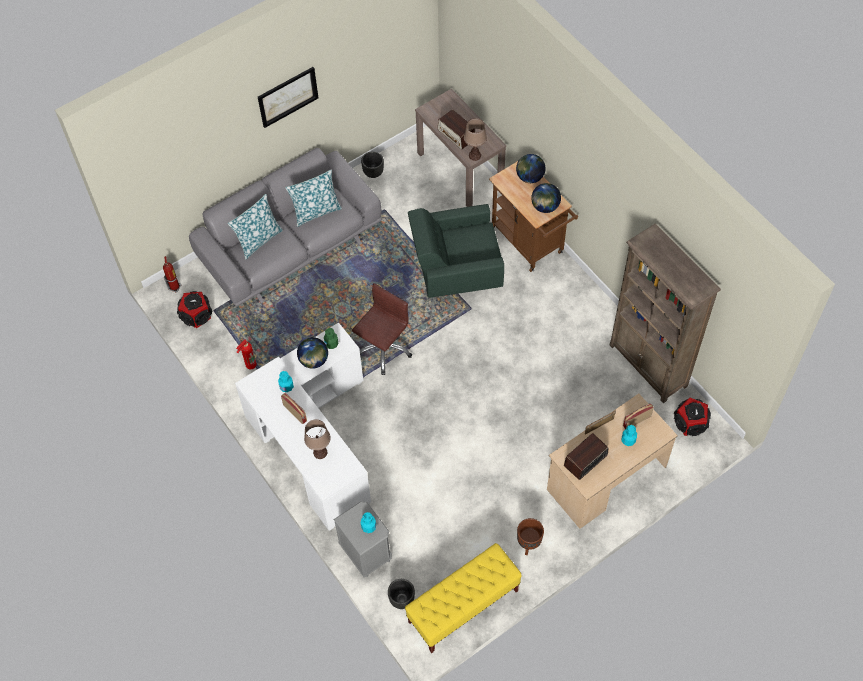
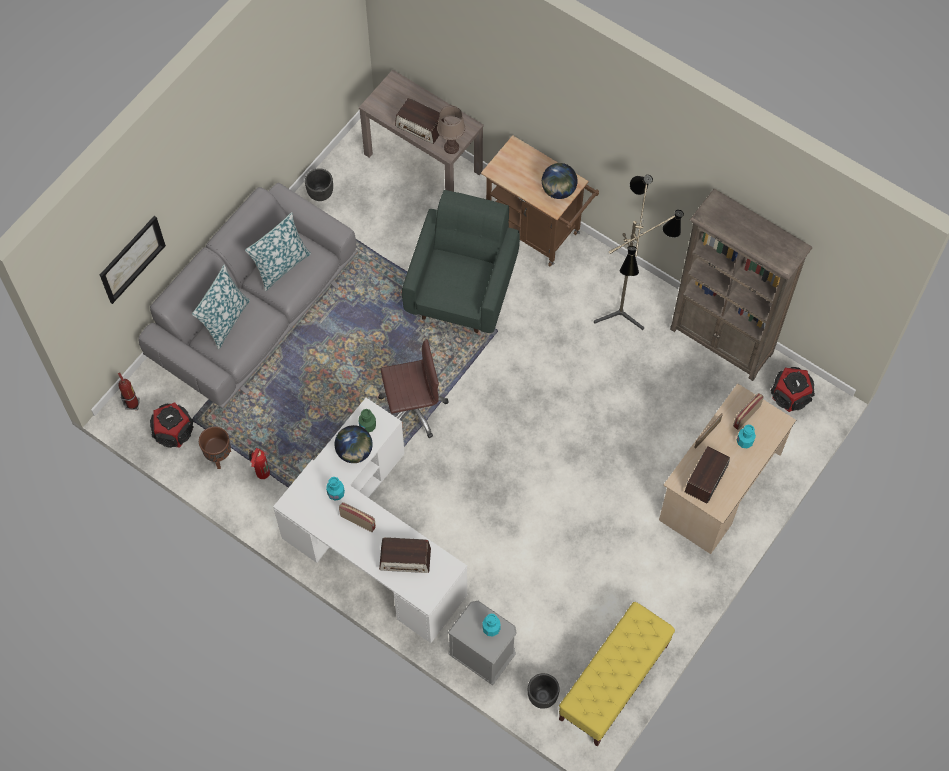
camera: 20 degrees left, 5 degrees up
(287, 96) = (224, 142): picture -> picture (131, 259)
(320, 452) = (405, 559): brown table lamp -> radio
(383, 349) = (412, 408): brown office chair -> brown office chair turned 60 degrees clockwise
(456, 269) = (462, 287): green armchair -> green armchair turned 135 degrees clockwise
(528, 544) = (660, 589): brown planter -> brown planter (219, 457)
(529, 177) = (528, 158): globe -> none
(578, 323) = (626, 313): none -> floor lamp

